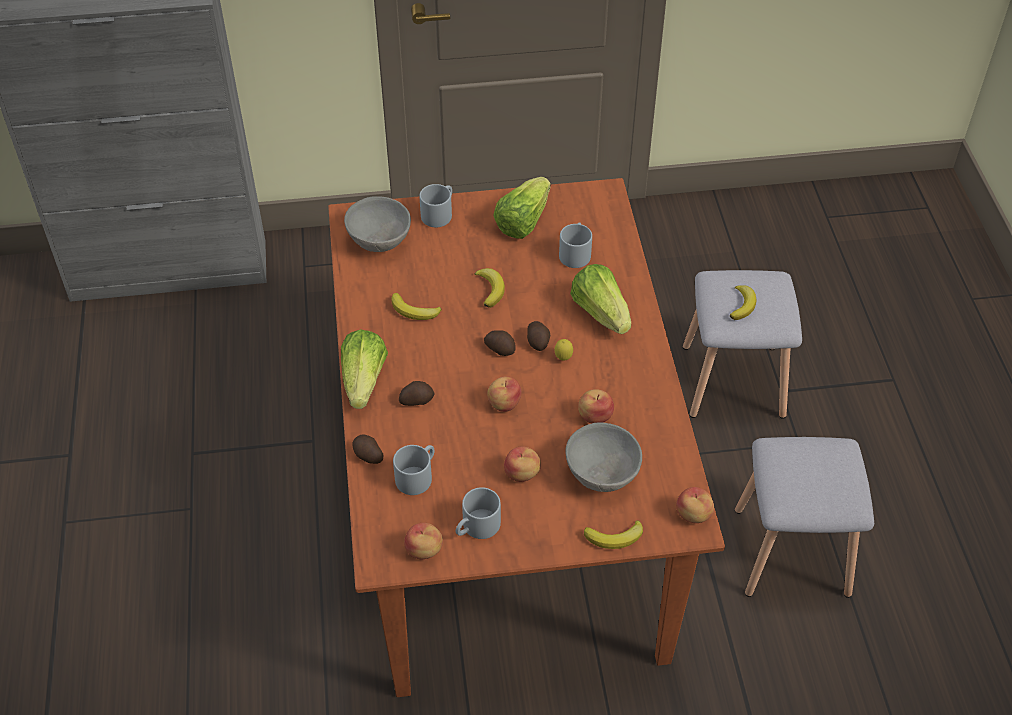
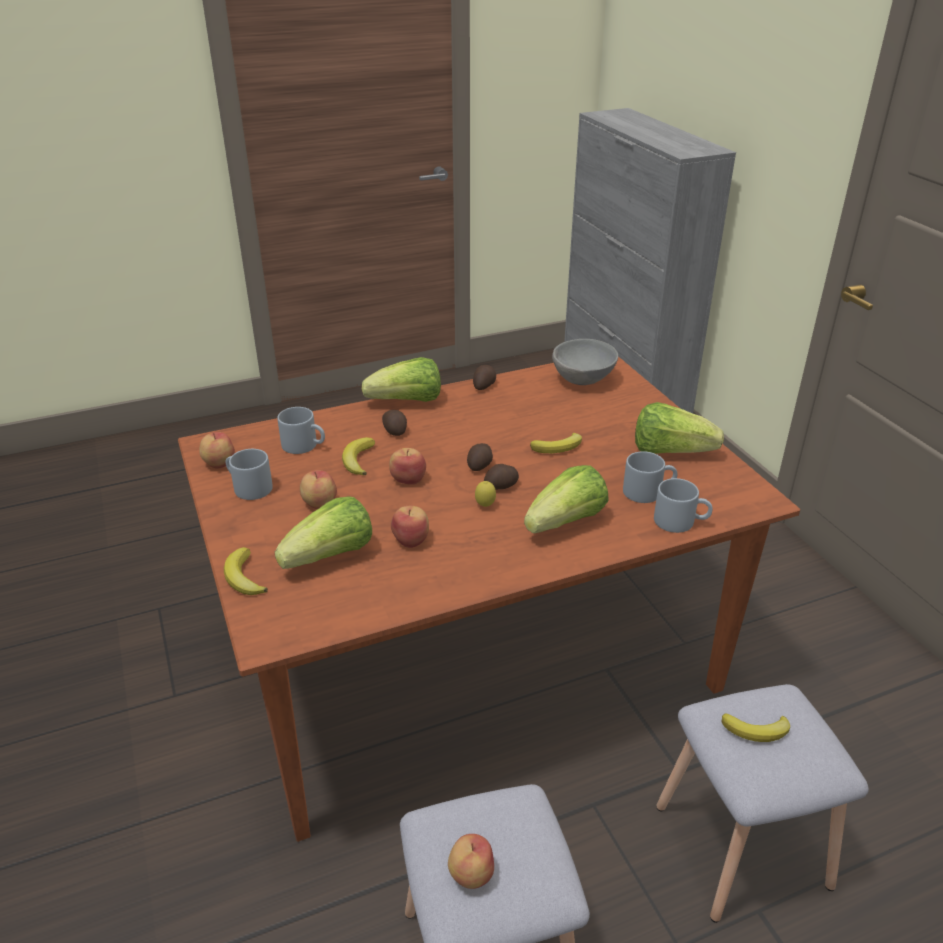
camera: 75 degrees right, 15 degrees down
(367, 455) = (322, 418): potato -> potato (483, 385)
(414, 311) = (505, 411): banana -> banana (358, 460)
(439, 213) = (643, 403): grey mug -> grey mug (681, 521)
(603, 473) = (331, 556): grey bowl -> lettuce
(693, 515) = (282, 635): apple -> apple (470, 873)

